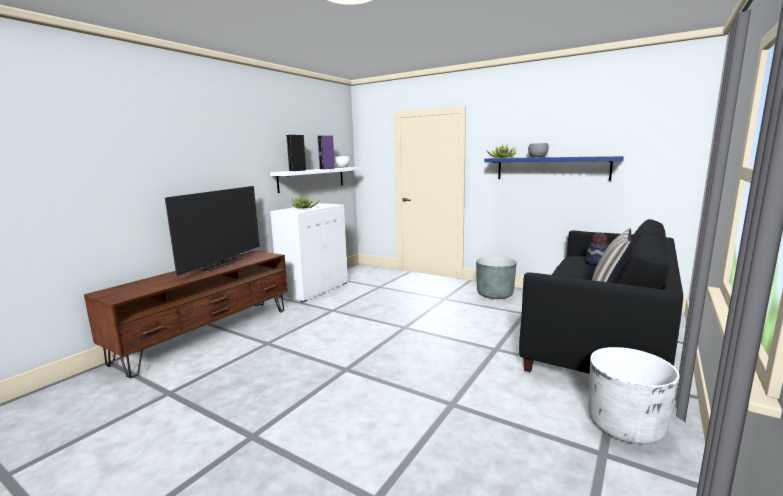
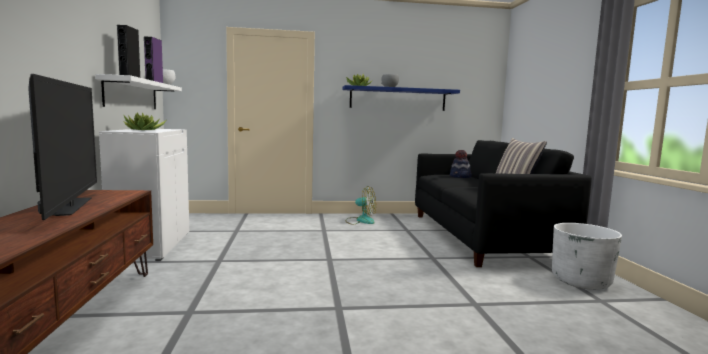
camera: 40 degrees left, 5 degrees down
(495, 294) = (360, 220): grey planter -> fan

